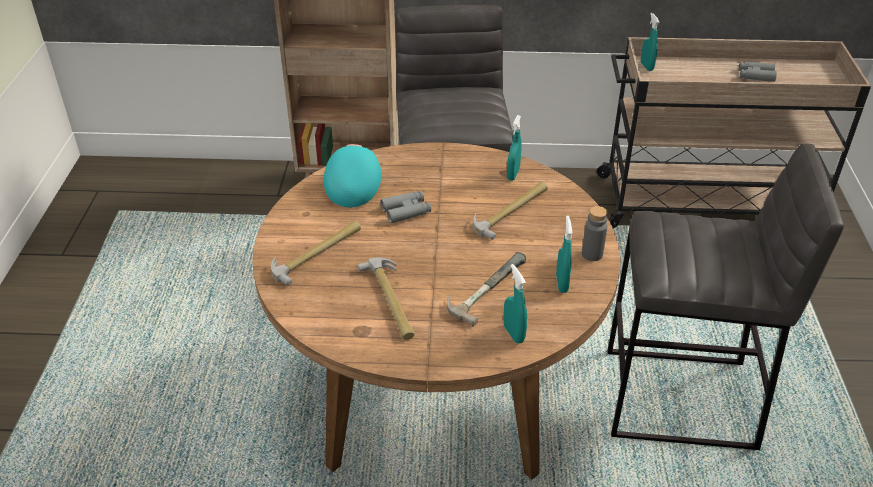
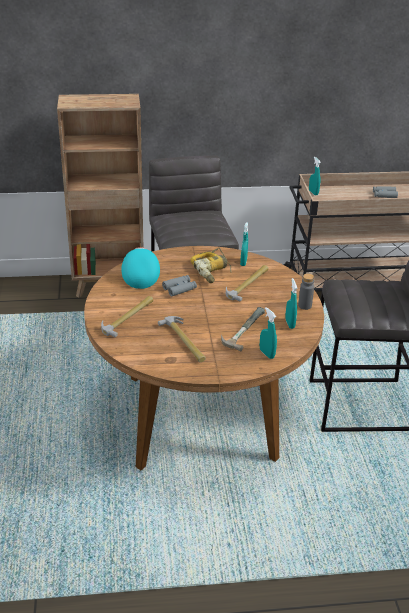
camera: 10 degrees left, 5 degrees down
(463, 184) = (213, 270): none -> power drill

